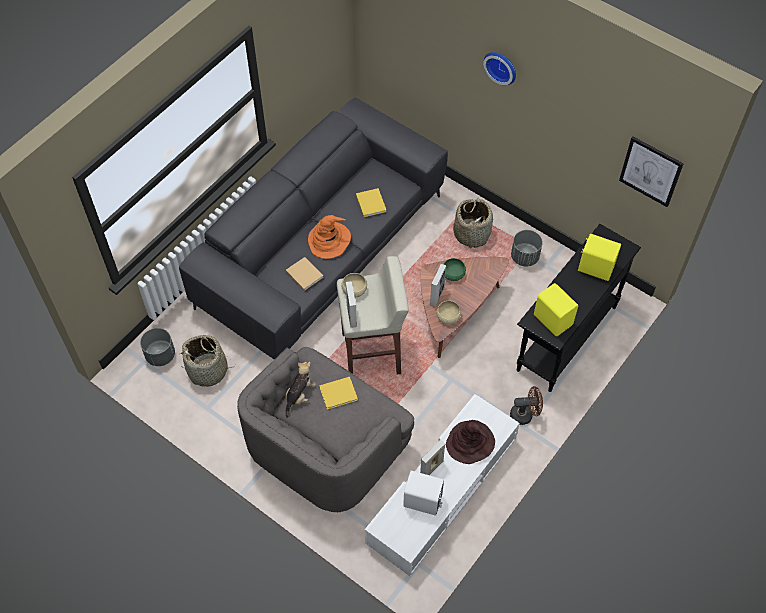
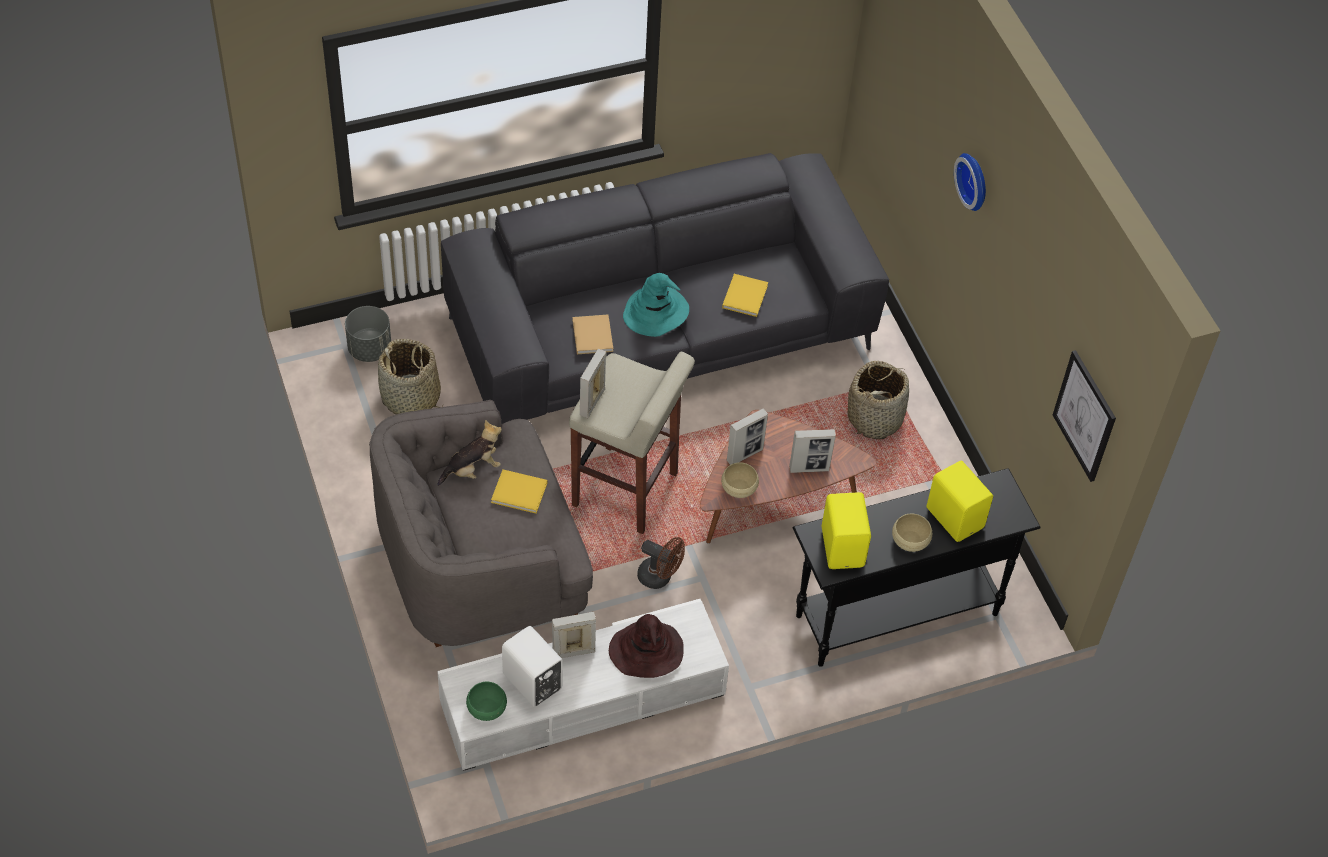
camera: 30 degrees right, 5 degrees down
(329, 240) = (656, 312): orange hat -> turquoise hat
(354, 289) = (620, 374): beige bowl -> beige bowl (910, 539)
(453, 273) = (788, 440): green bowl -> green bowl (486, 707)
(476, 283) = (809, 468): none -> picture frame
(525, 257) = (924, 485): grey planter -> none
(525, 414) = (763, 673): brown fan -> brown fan (660, 577)

